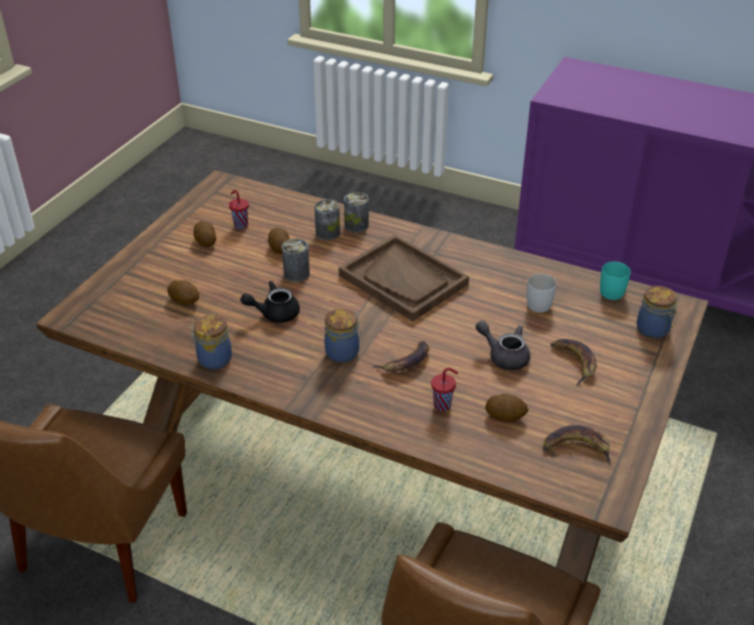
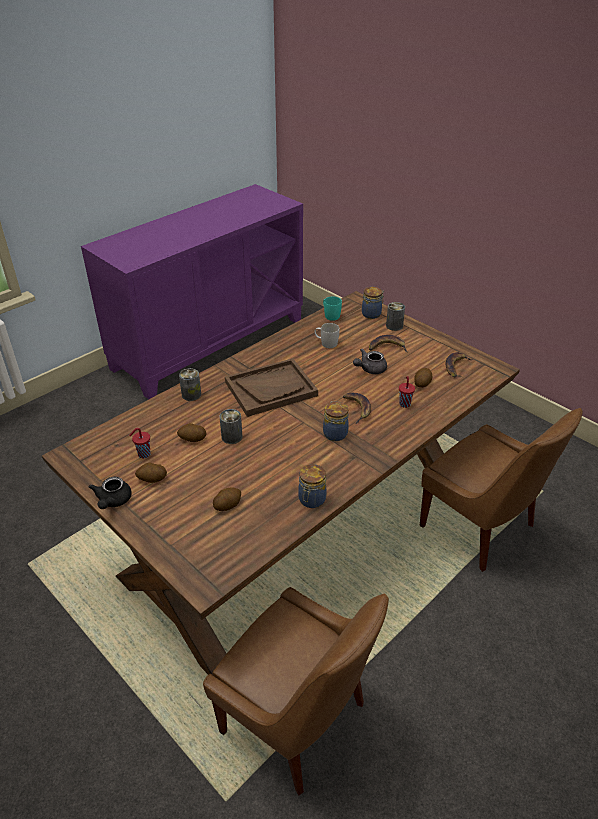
camera: 70 degrees left, 0 degrees up
(274, 313) = (273, 457): black teapot -> black teapot (113, 501)
(327, 233) = (190, 410): can -> can (394, 326)

